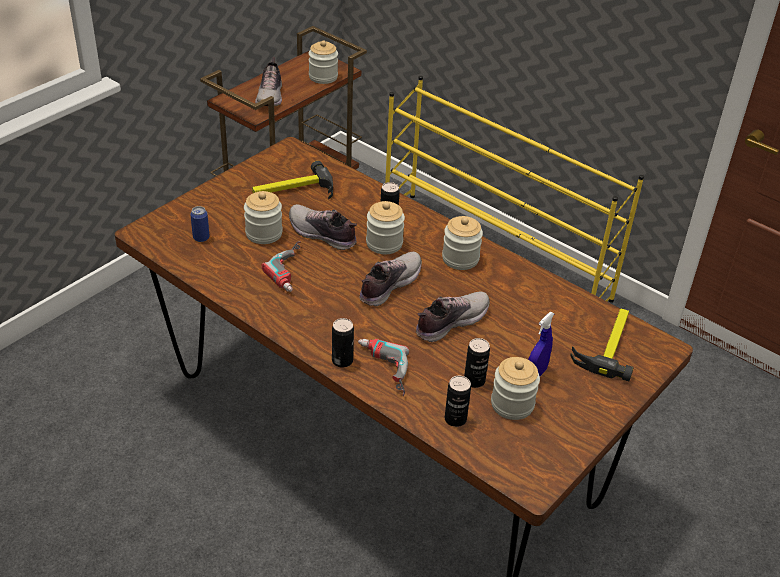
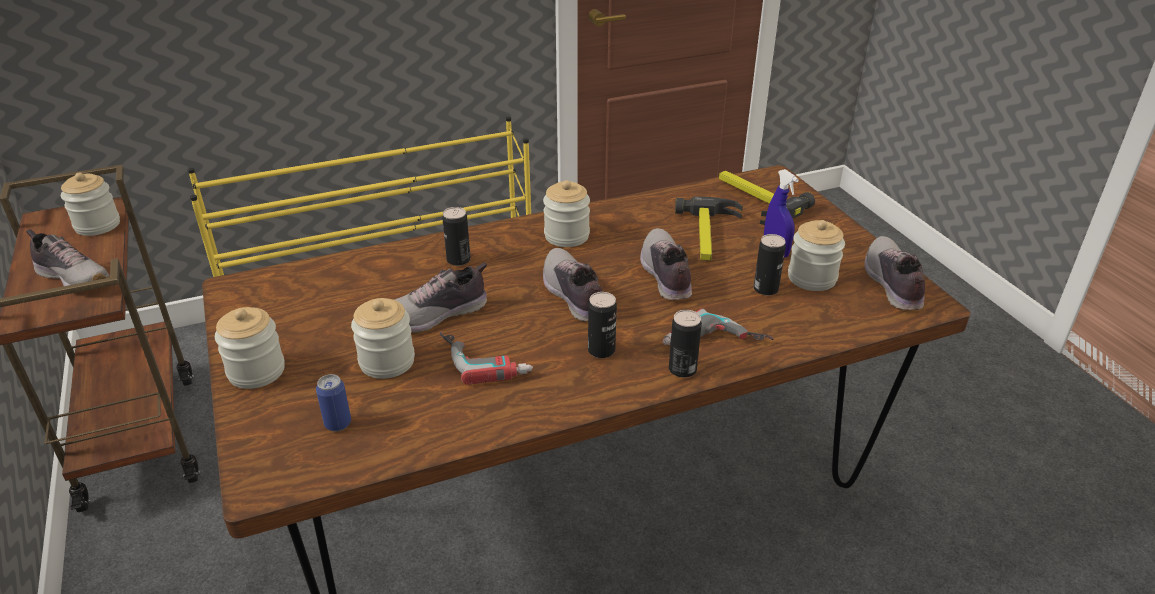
camera: 60 degrees left, 5 degrees down
(293, 191) = (324, 311): hammer -> hammer (709, 236)
(384, 243) = (496, 275): jar -> jar (256, 371)
(455, 419) = (818, 319): can -> can (601, 350)
(544, 456) = (891, 284): none -> shoe

